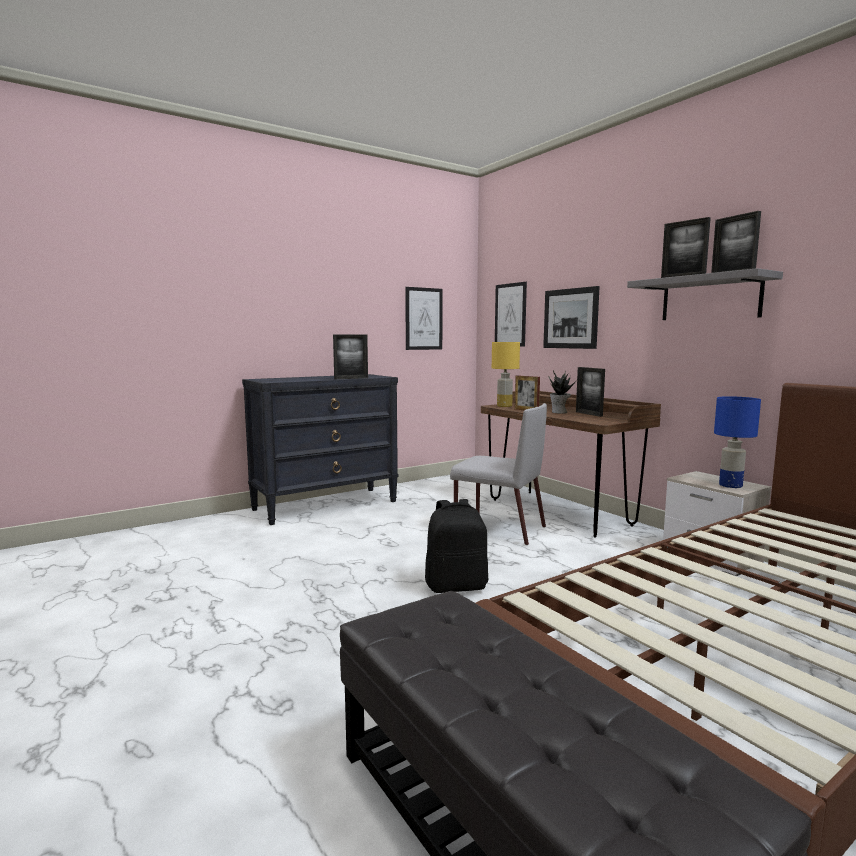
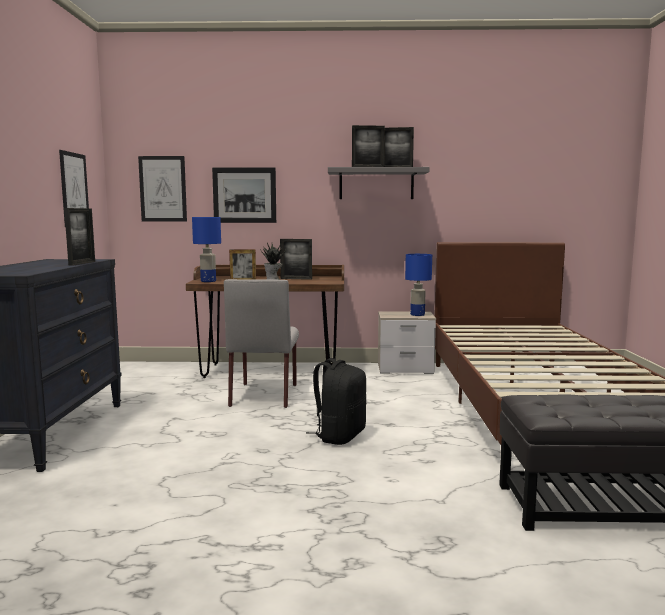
camera: 55 degrees left, 0 degrees up
(498, 529) = (264, 395): grey chair -> grey chair turned 120 degrees clockwise
(504, 406) = (208, 281): yellow table lamp -> blue table lamp

